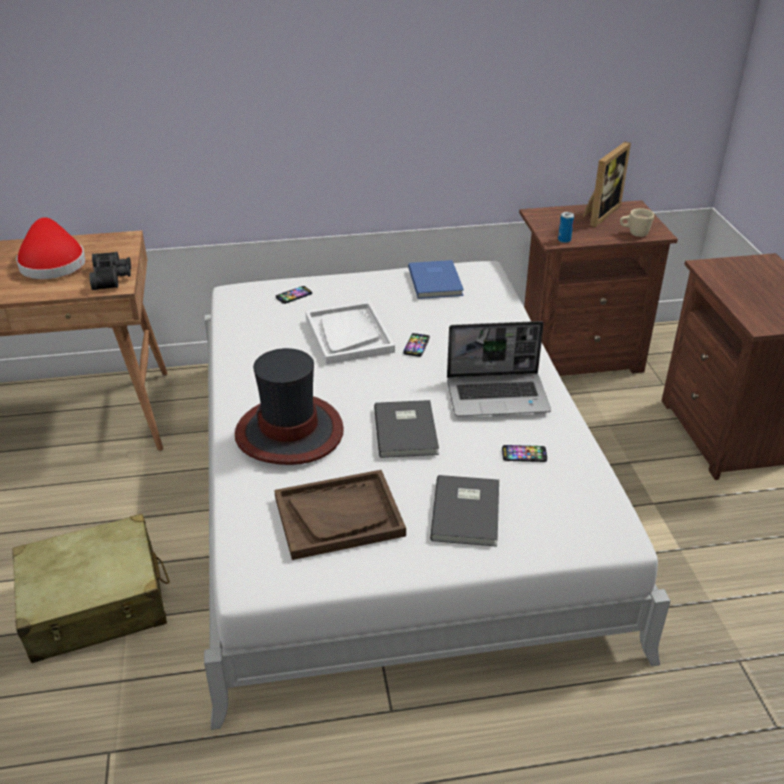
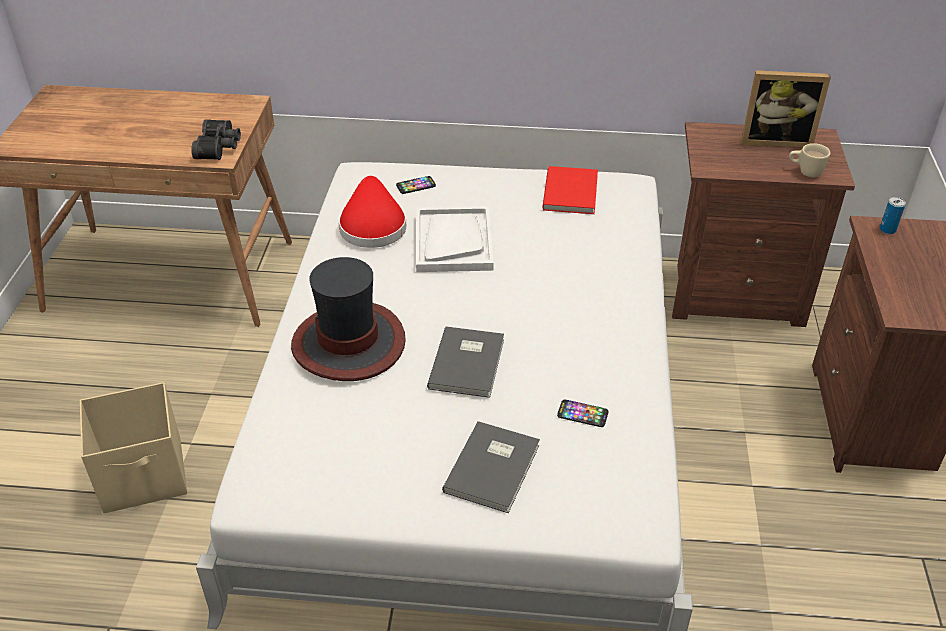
camera: 15 degrees right, 5 degrees up
(52, 263) = (169, 122): red hat -> red hat (372, 225)
(95, 604) = (145, 476): beige suitcase -> beige storage box
(339, 516) = (362, 446): brown tray -> none
(416, 345) = (519, 266): phone -> none
(436, 281) = (572, 192): blue book -> red book
(498, 396) = (583, 340): laptop -> none
(564, 240) = (718, 168): can -> can (887, 230)
(599, 213) = (775, 140): picture frame -> picture frame turned 45 degrees clockwise

